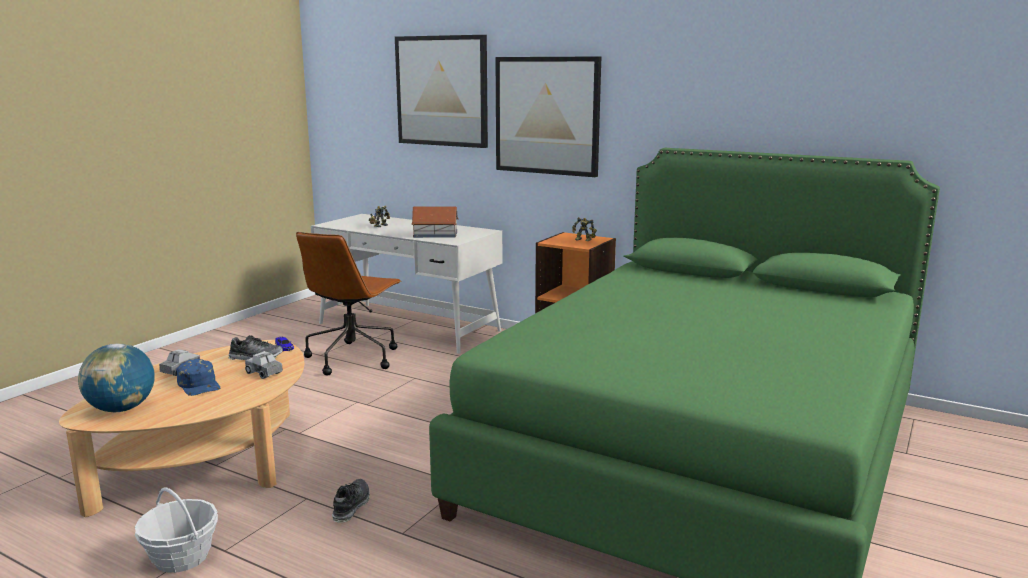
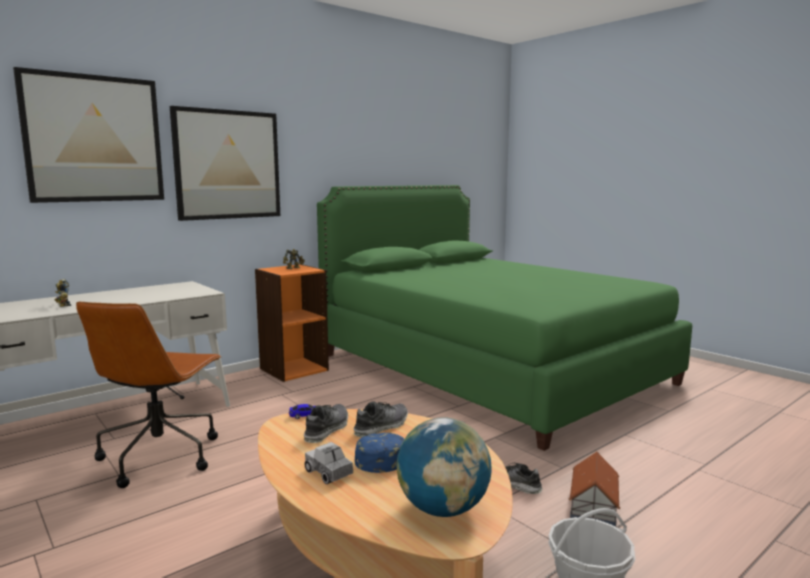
camera: 70 degrees left, 5 degrees down
(264, 373) = (381, 427): toy truck -> shoe
(353, 357) = (160, 456): brown office chair -> brown office chair turned 60 degrees clockwise
(435, 234) = (161, 294): toy house -> toy house (593, 505)

